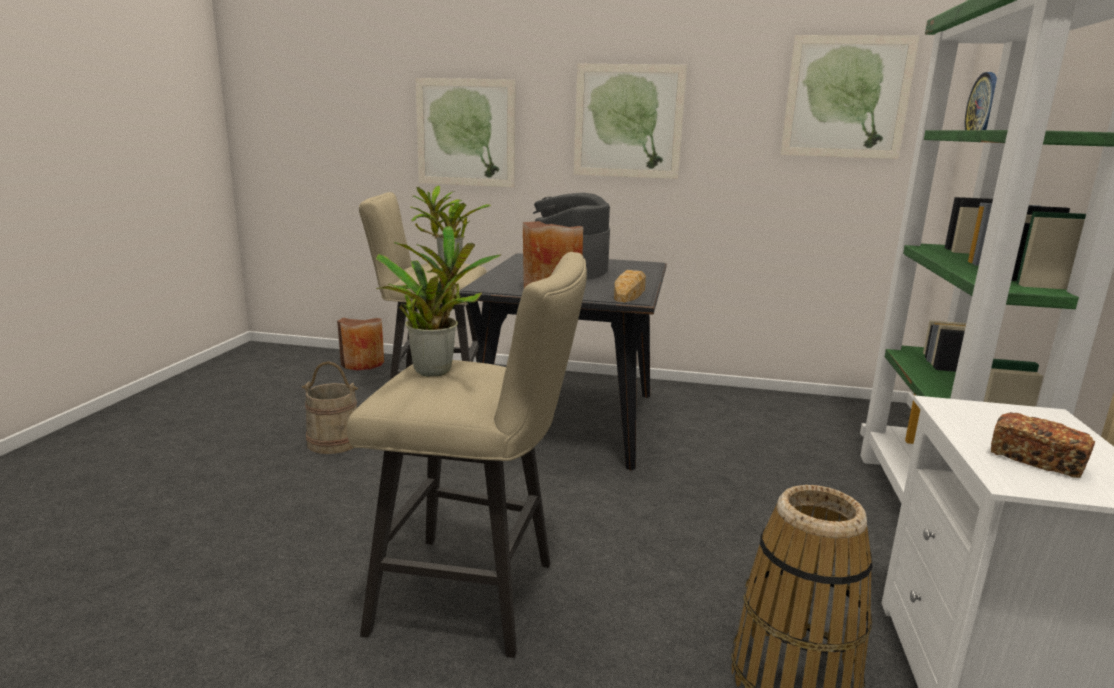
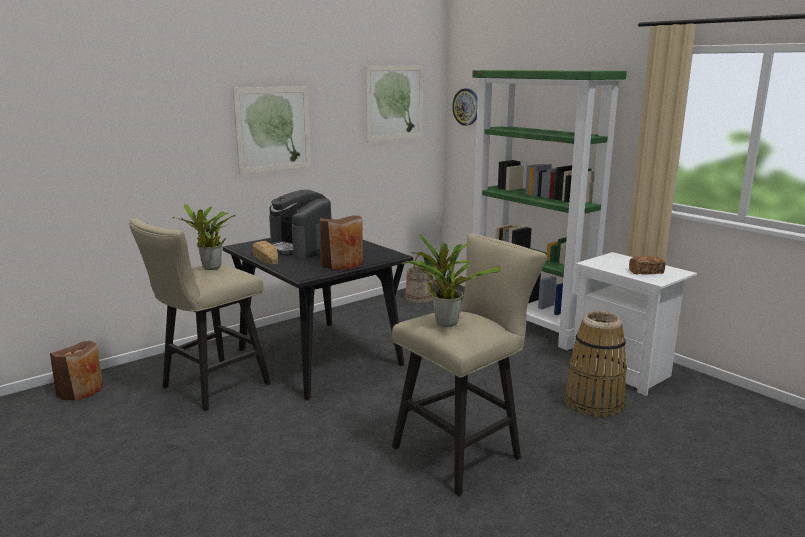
camera: 50 degrees left, 0 degrees up
(334, 442) = (209, 442): beige bucket -> beige bucket (419, 298)
(465, 133) = (143, 151): picture -> none
(629, 293) = (381, 252): bread -> bread (265, 257)

